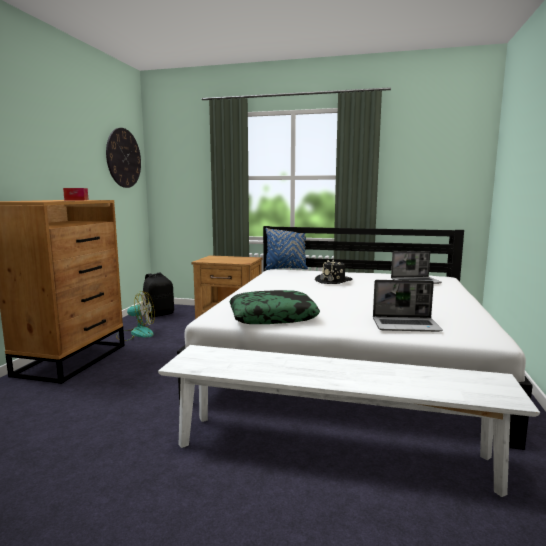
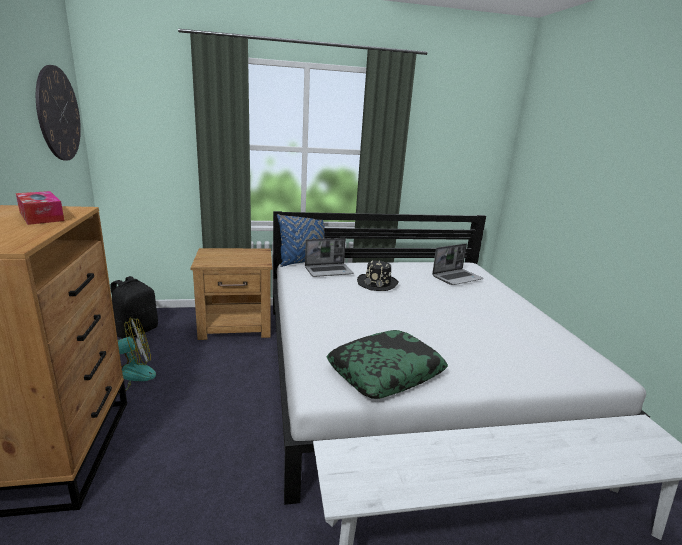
camera: 25 degrees left, 10 degrees up
(406, 325) = (526, 364): laptop -> laptop (329, 271)

